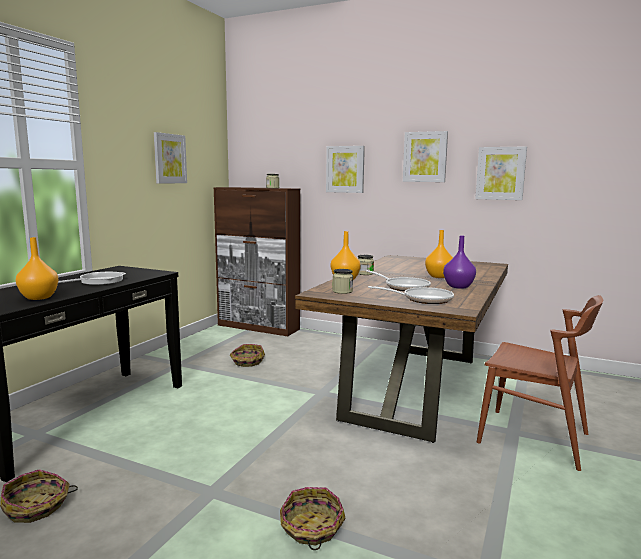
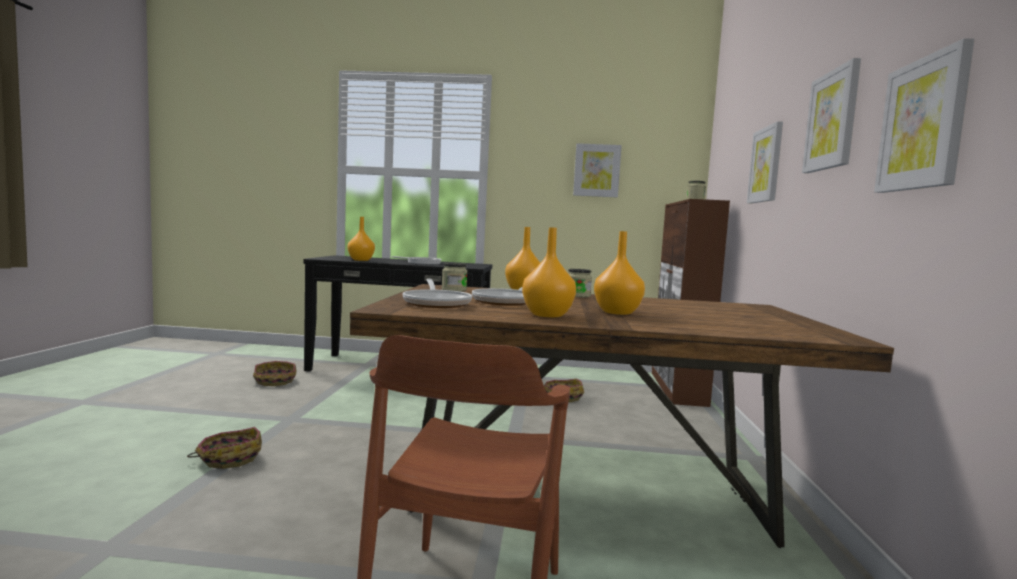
camera: 70 degrees right, 5 degrees down
(459, 287) = (546, 315): purple vase -> orange vase

